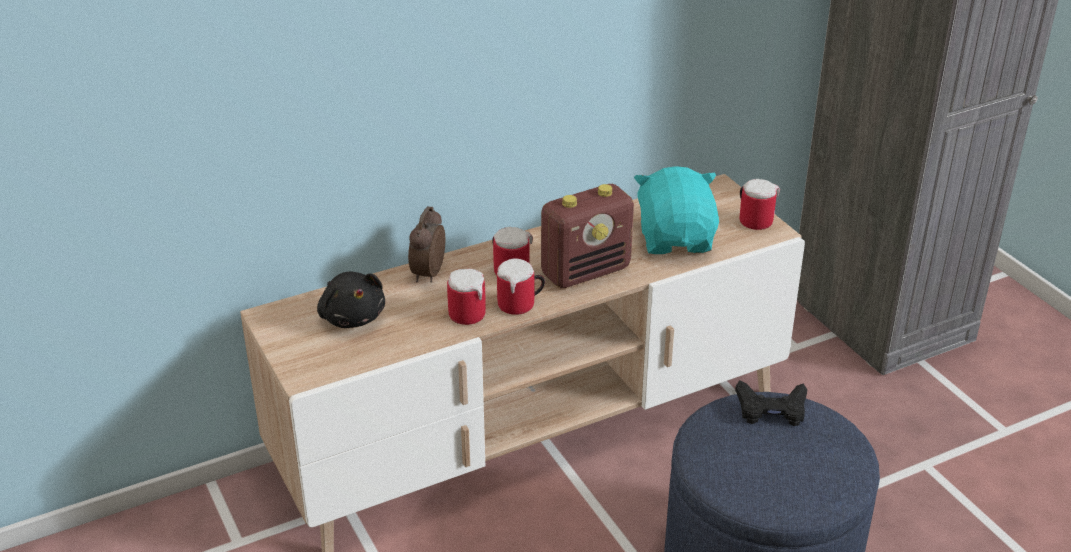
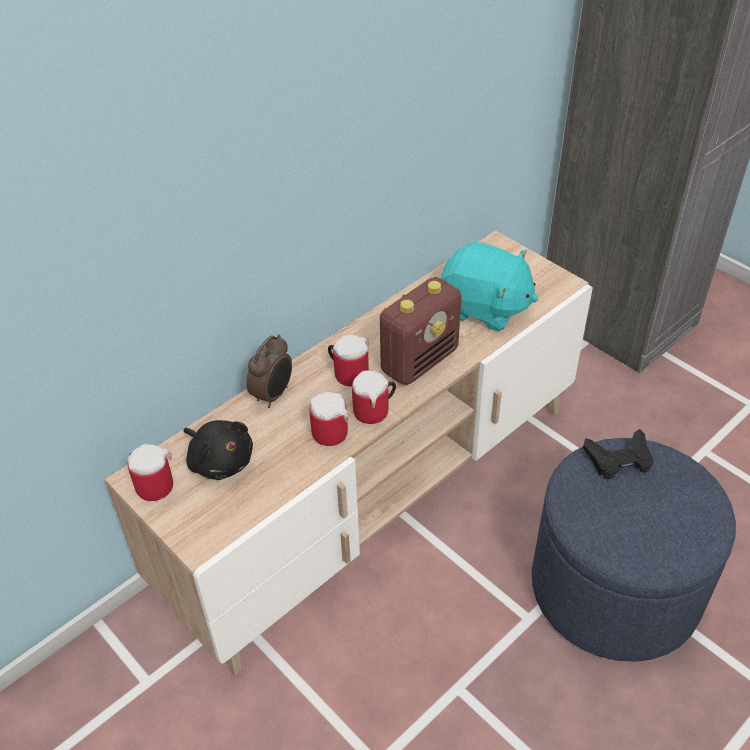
camera: 15 degrees left, 10 degrees up
(427, 274) = (273, 395): alarm clock -> alarm clock turned 150 degrees counterclockwise
(676, 239) = (484, 308): turquoise plush toy -> turquoise plush toy turned 135 degrees clockwise
(754, 219) = (541, 273): mug -> mug (152, 483)

